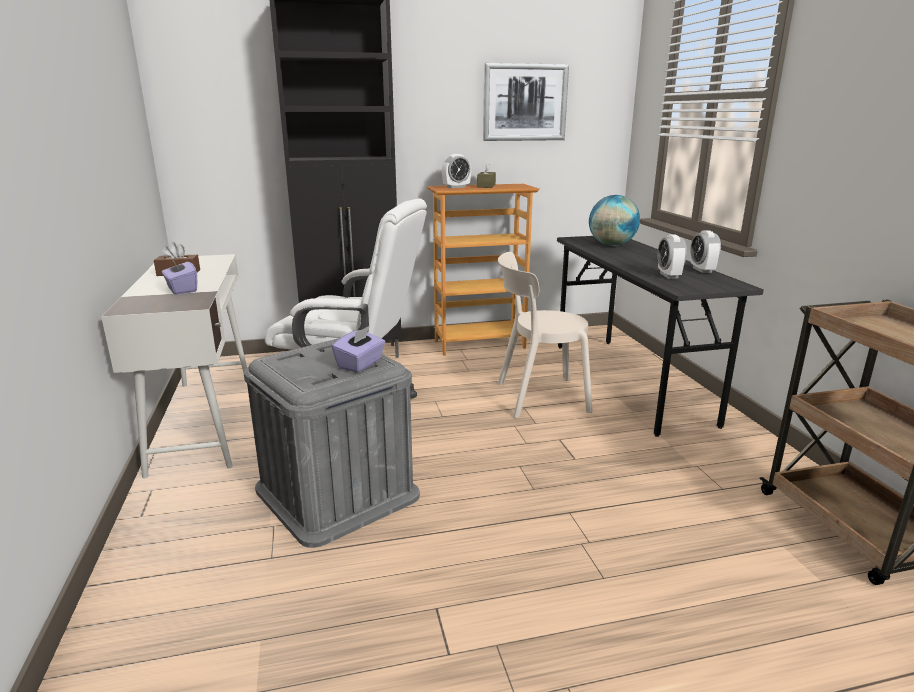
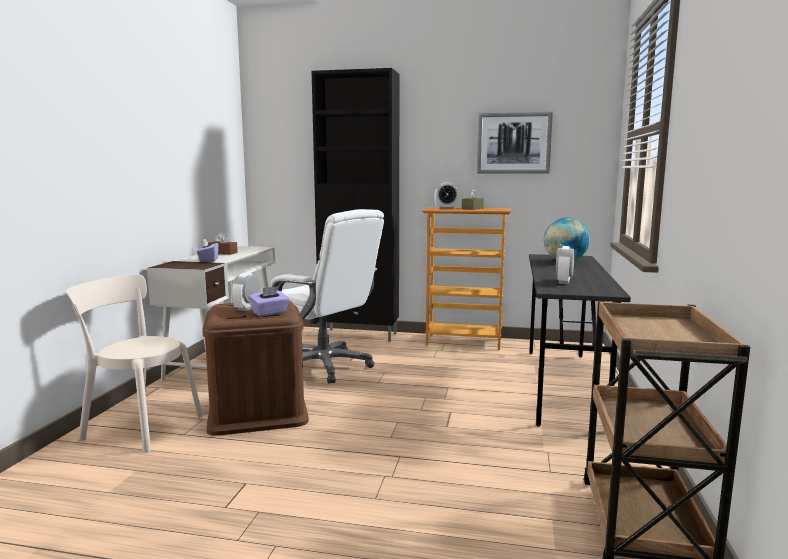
camera: 25 degrees right, 10 degrees down
(337, 492) = (258, 410): grey storage box -> brown storage box
(537, 397) = (467, 383): beige chair -> beige chair (139, 426)
(702, 270) = (605, 281): alarm clock -> alarm clock (247, 308)

